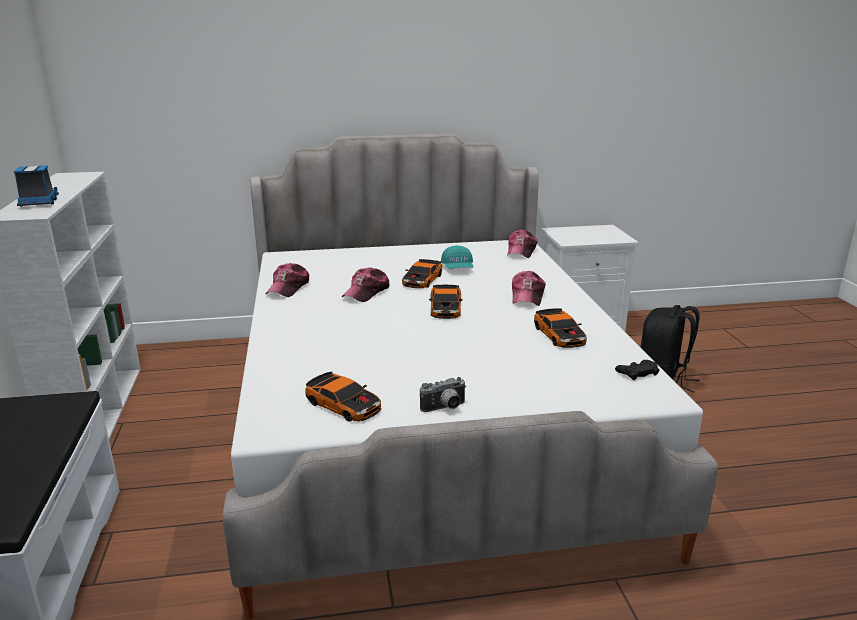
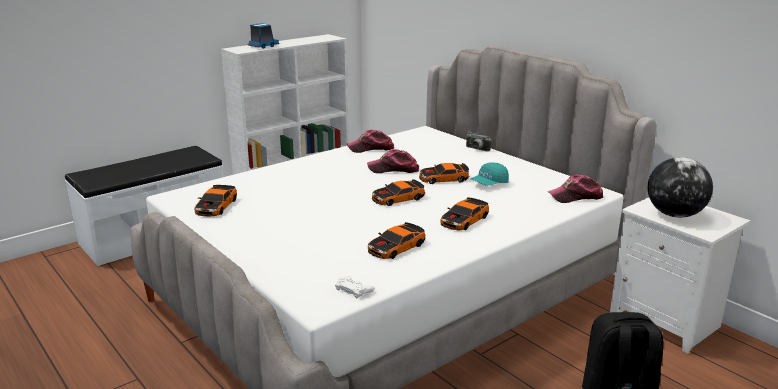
camera: 60 degrees right, 0 degrees up
(445, 408) = (233, 234): camera -> camera (476, 149)
(527, 296) = (464, 220): cap -> toy car
(586, 237) = (674, 214): none -> globe
(637, 373) = (354, 290): black game controller -> white game controller

